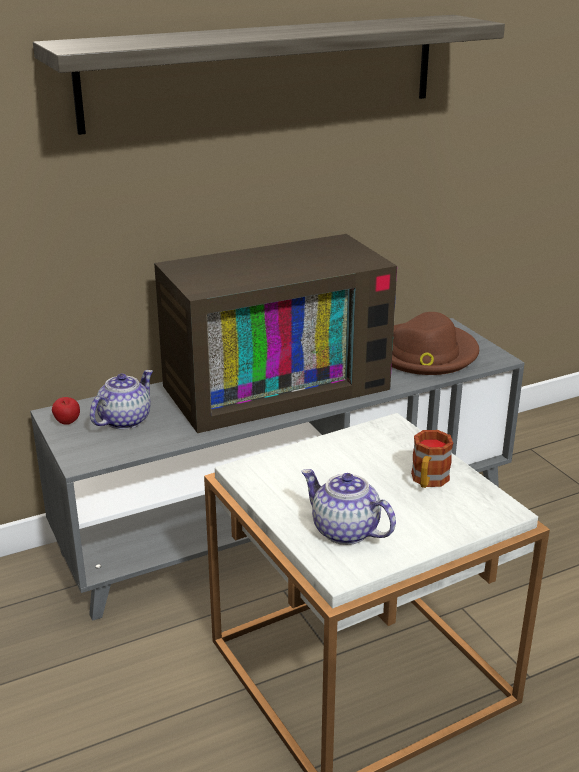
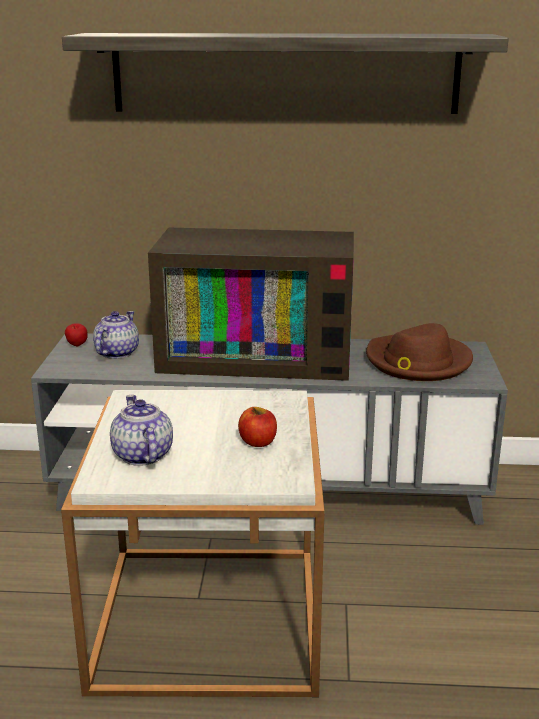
camera: 30 degrees right, 5 degrees down
(124, 420) = (116, 353): teapot -> teapot turned 45 degrees counterclockwise
(428, 481) = (258, 442): mug -> apple

